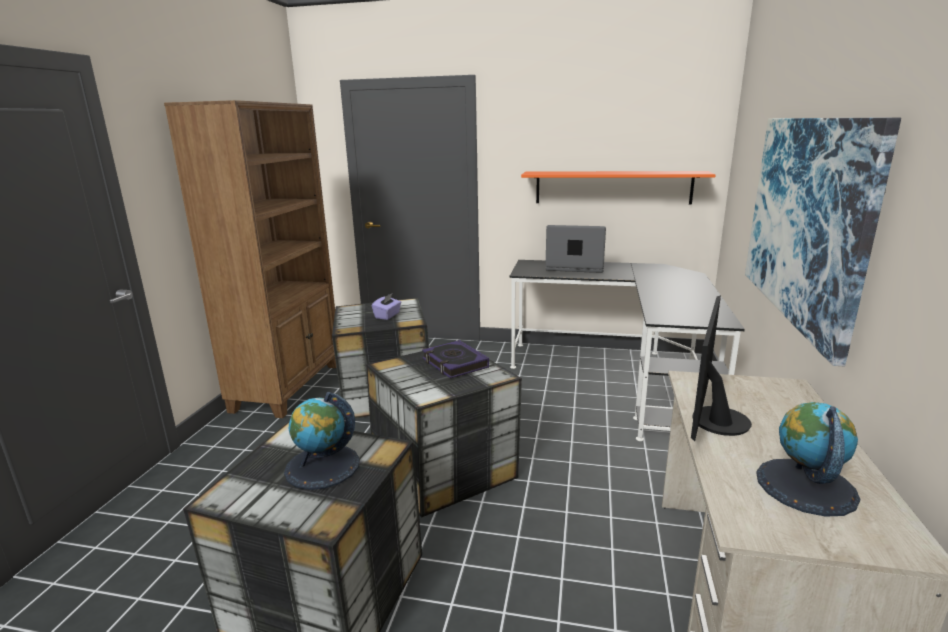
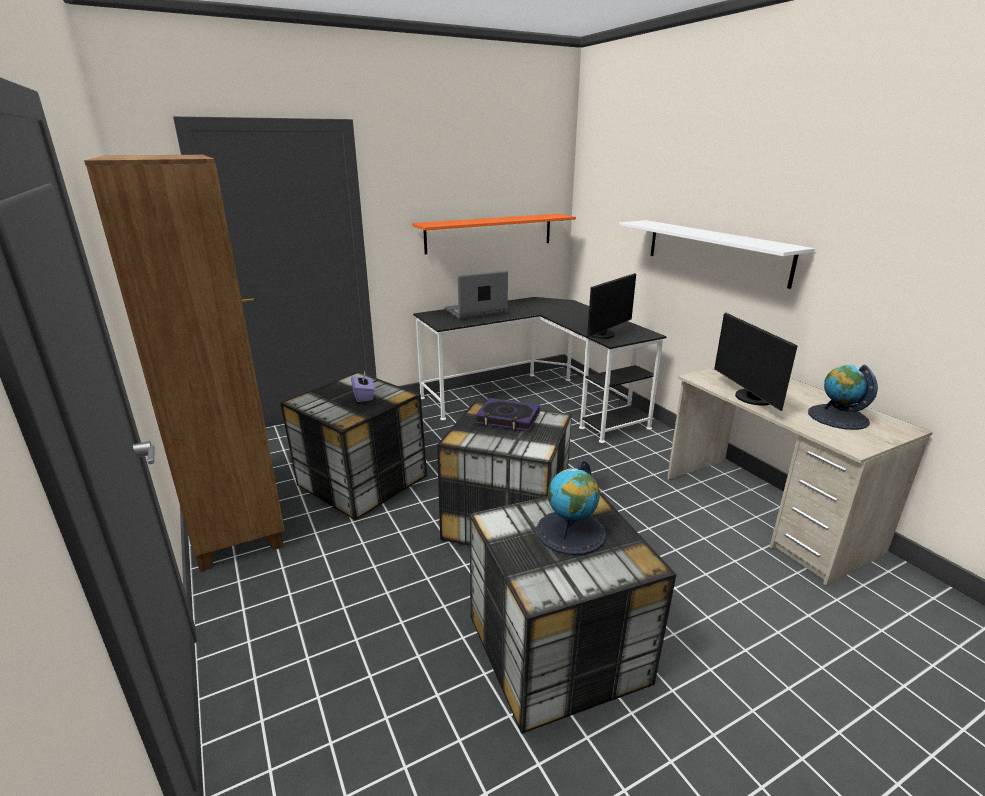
camera: 40 degrees left, 5 degrees up
(664, 311) = (603, 335): none -> monitor
(805, 219) = (715, 251): picture -> white shelf

